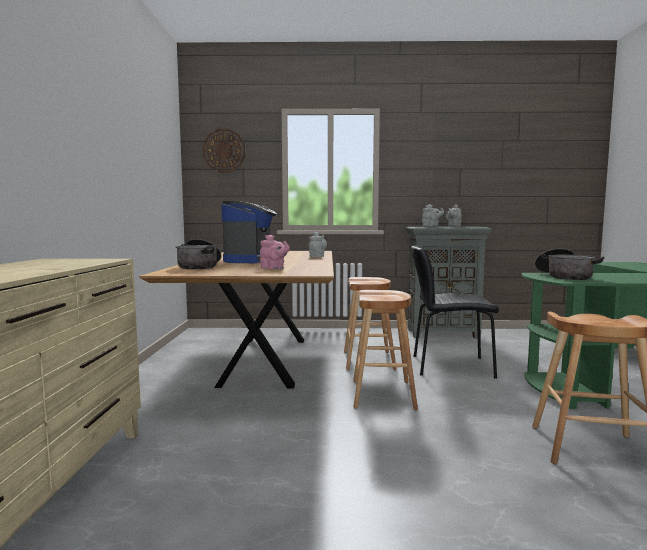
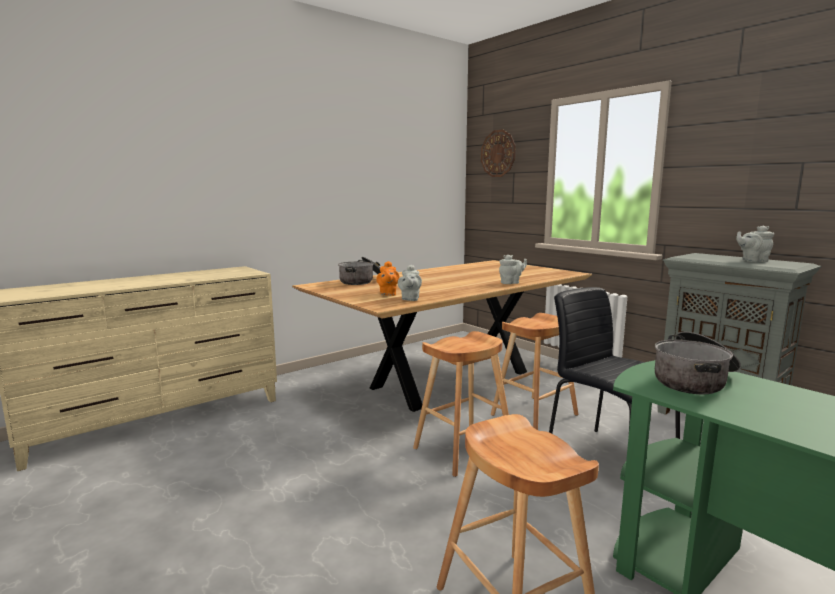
camera: 50 degrees right, 5 degrees up
(252, 260) = (431, 279): coffee machine -> none
(273, 269) = (388, 294): pink teapot -> orange teapot
(431, 226) = (703, 258): grey teapot -> grey teapot (410, 299)

